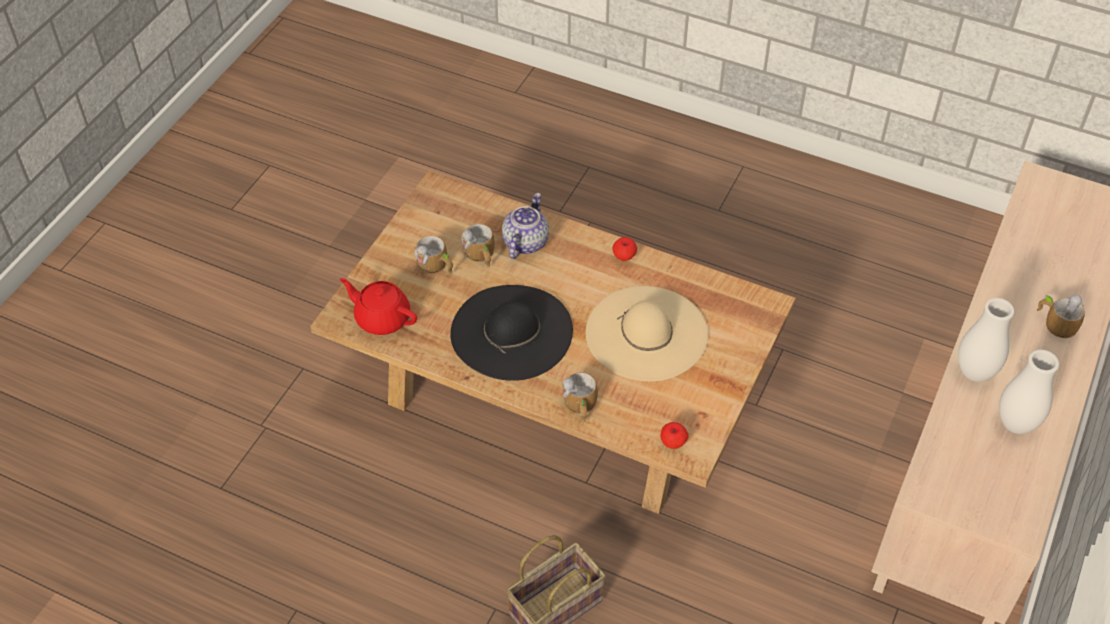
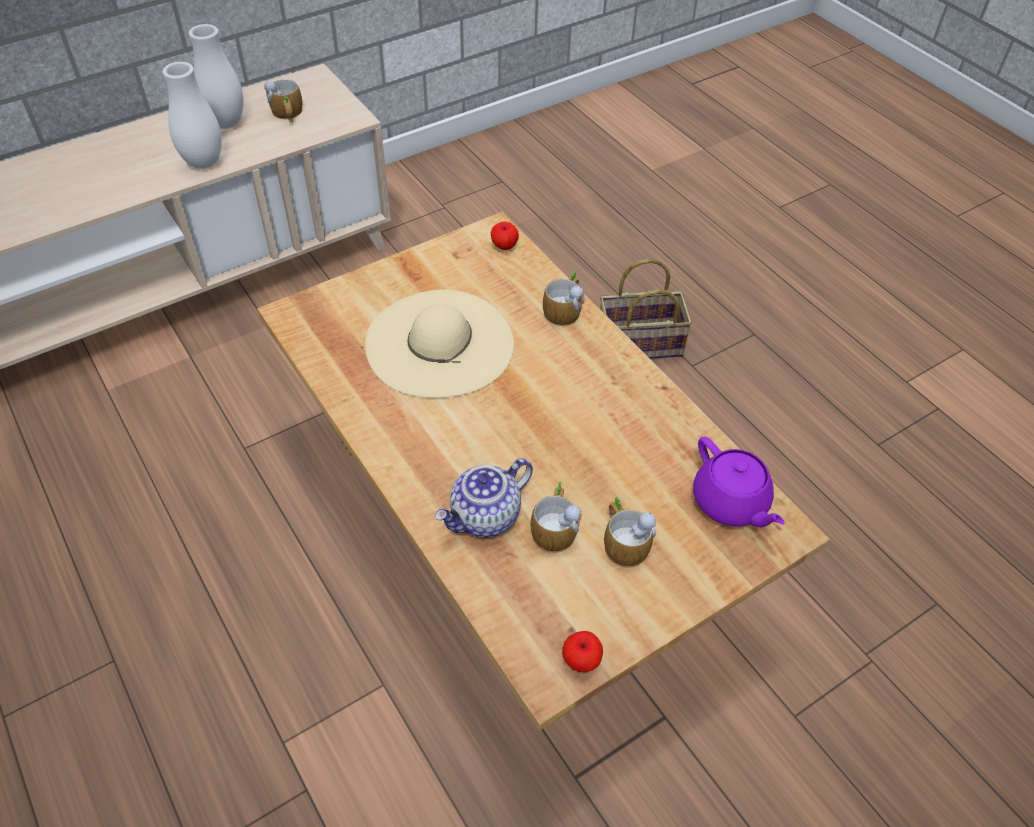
camera: 150 degrees left, 0 degrees up
(382, 318) = (730, 503): red teapot -> purple teapot
(511, 332) = (582, 412): black hat -> none
(624, 257) = (384, 436): apple -> apple (581, 660)
(1056, 323) = (84, 164): mug -> mug (287, 114)

